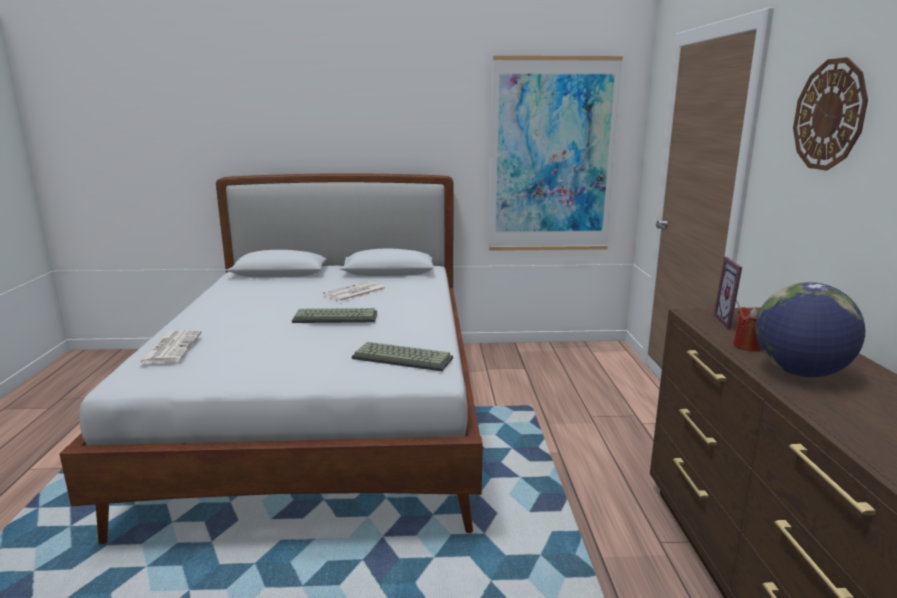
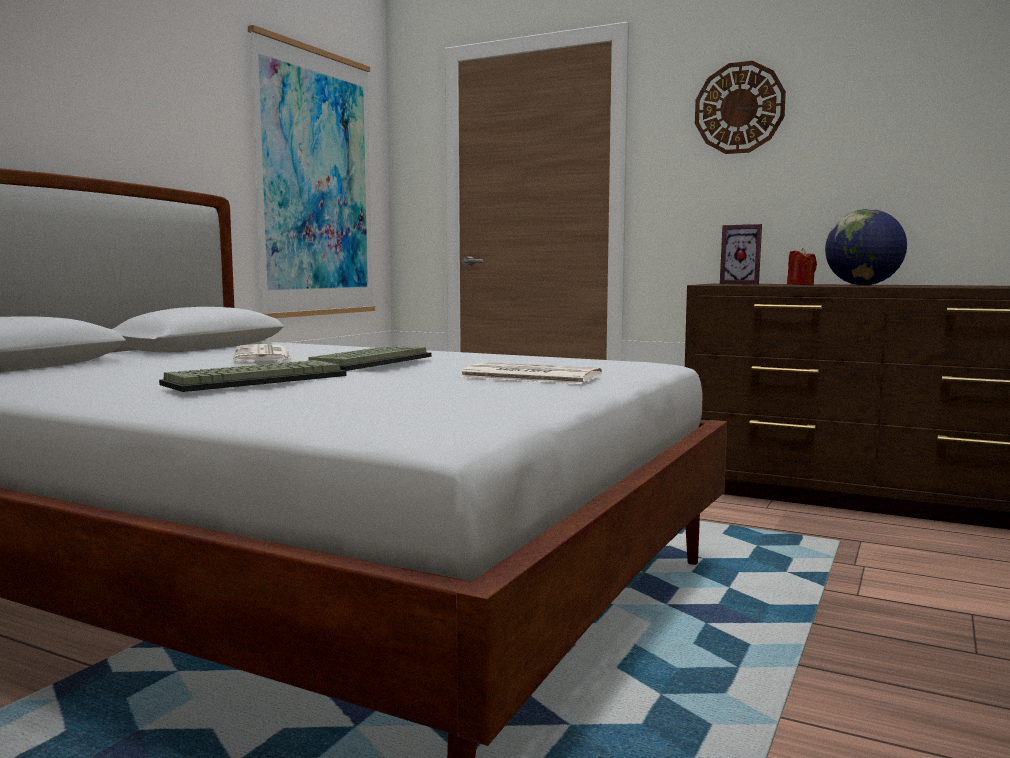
camera: 60 degrees left, 10 degrees down
(171, 348) = (328, 402): newspaper -> newspaper (528, 376)
(404, 358) = (581, 362): keyboard -> keyboard (257, 379)

